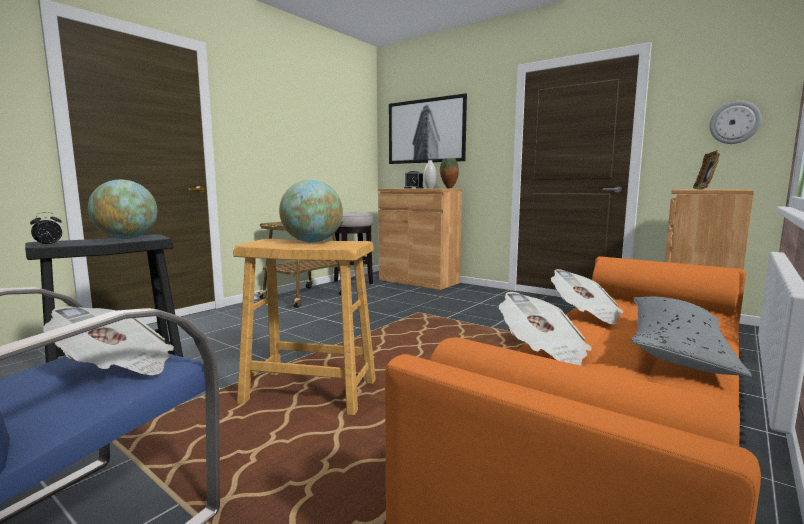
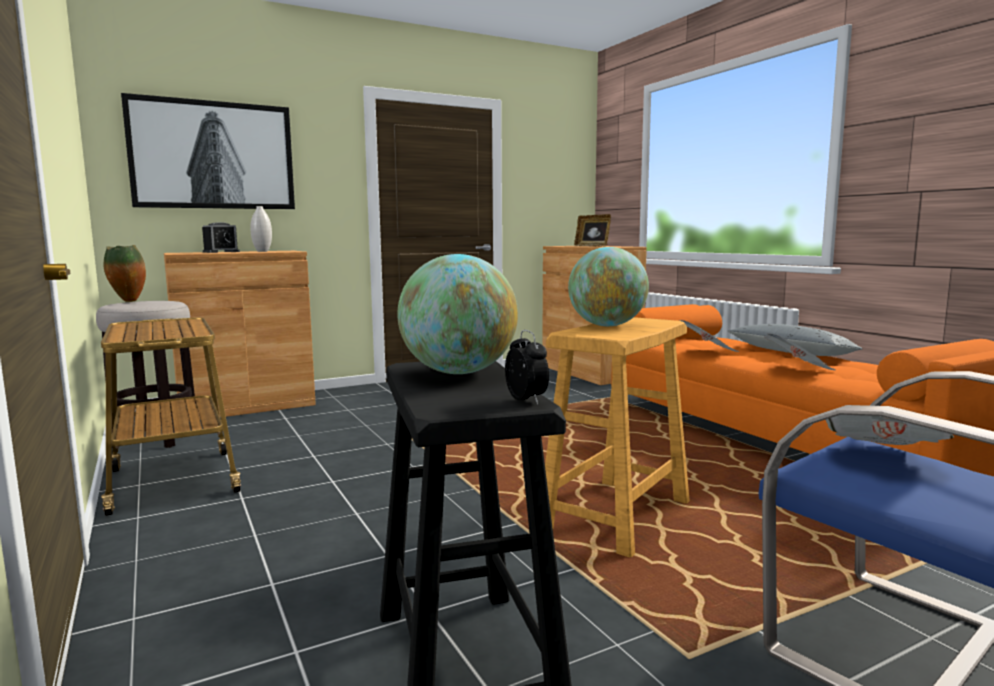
camera: 65 degrees left, 0 degrees up
(448, 188) = (287, 250): vase -> vase (128, 301)
(734, 122) = (563, 188): wall clock -> none

